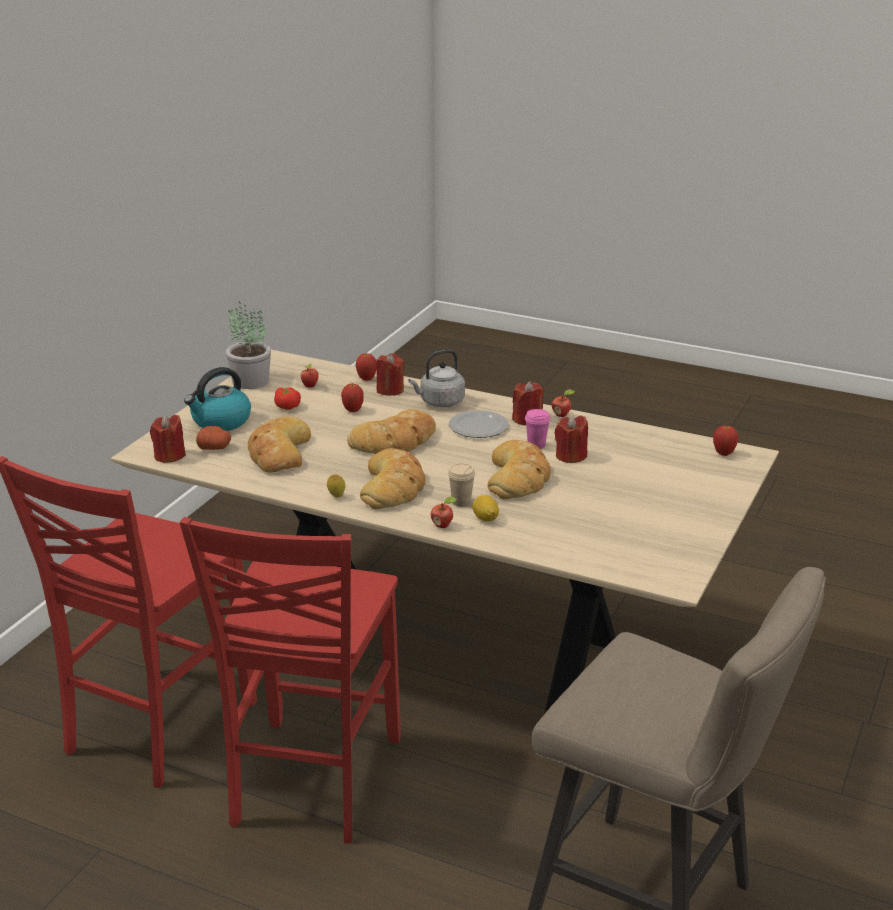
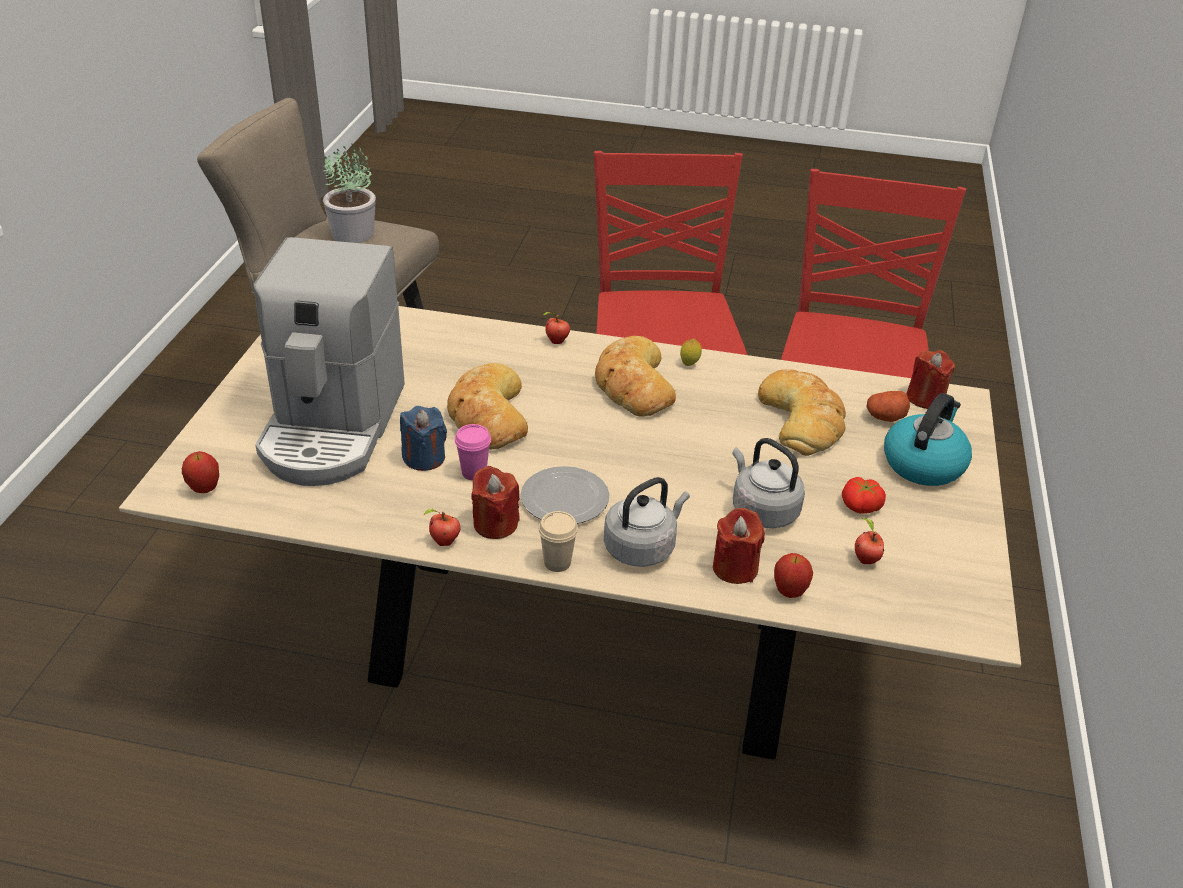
camera: 165 degrees right, 10 degrees up
(249, 381) = (967, 559): potted plant -> potted plant (354, 233)
(353, 410) = (762, 510): apple -> grey kettle
(395, 441) = (667, 456): bread -> none
(461, 502) = (546, 372): beige cup -> beige cup (557, 563)
(485, 518) = (513, 354): lemon -> none
(570, 456) = (424, 458): red candle -> blue candle
(639, 480) = (333, 427): none -> coffee machine

